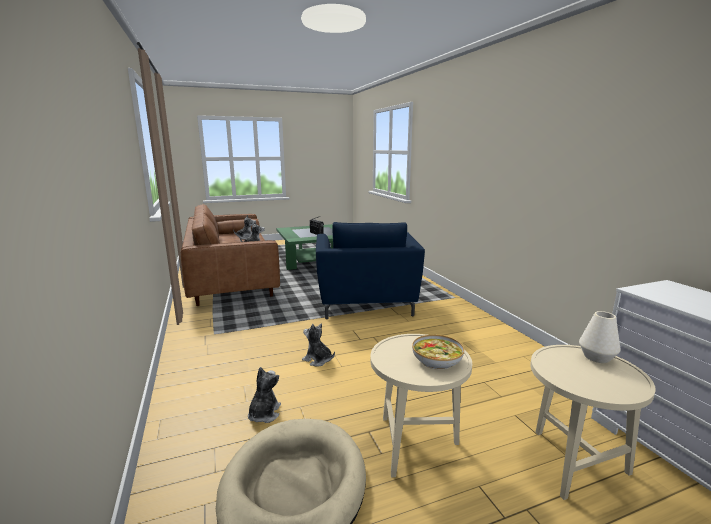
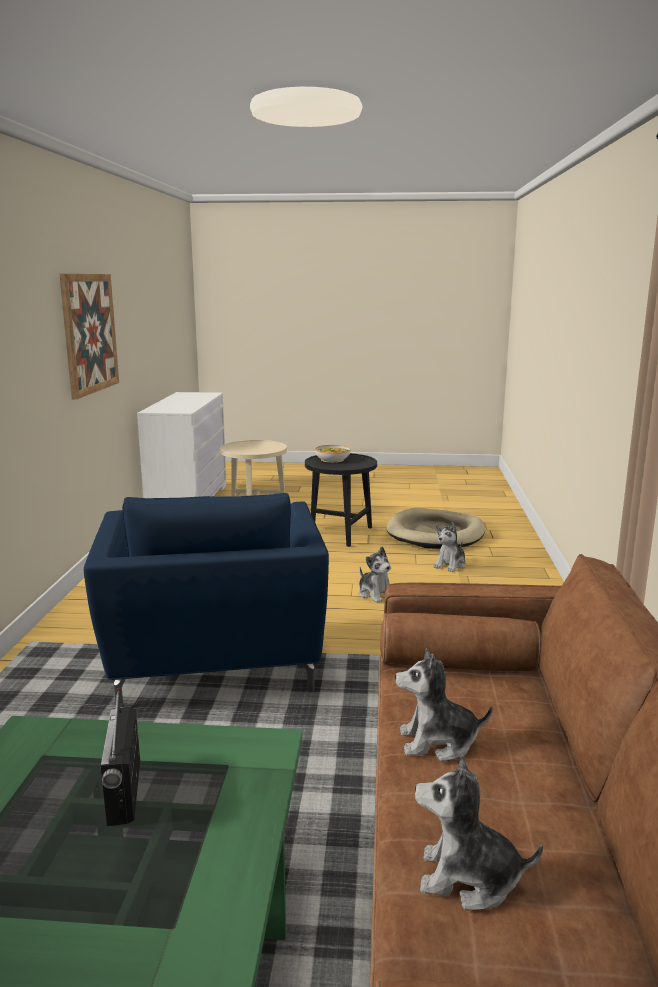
camera: 155 degrees left, 0 degrees up
(366, 305) = (214, 665): blue armchair -> blue armchair turned 150 degrees clockwise
(415, 444) = (340, 533): beige side table -> black side table
(582, 165) = (90, 333): none -> picture
(596, 357) = (233, 448): white vase -> none

